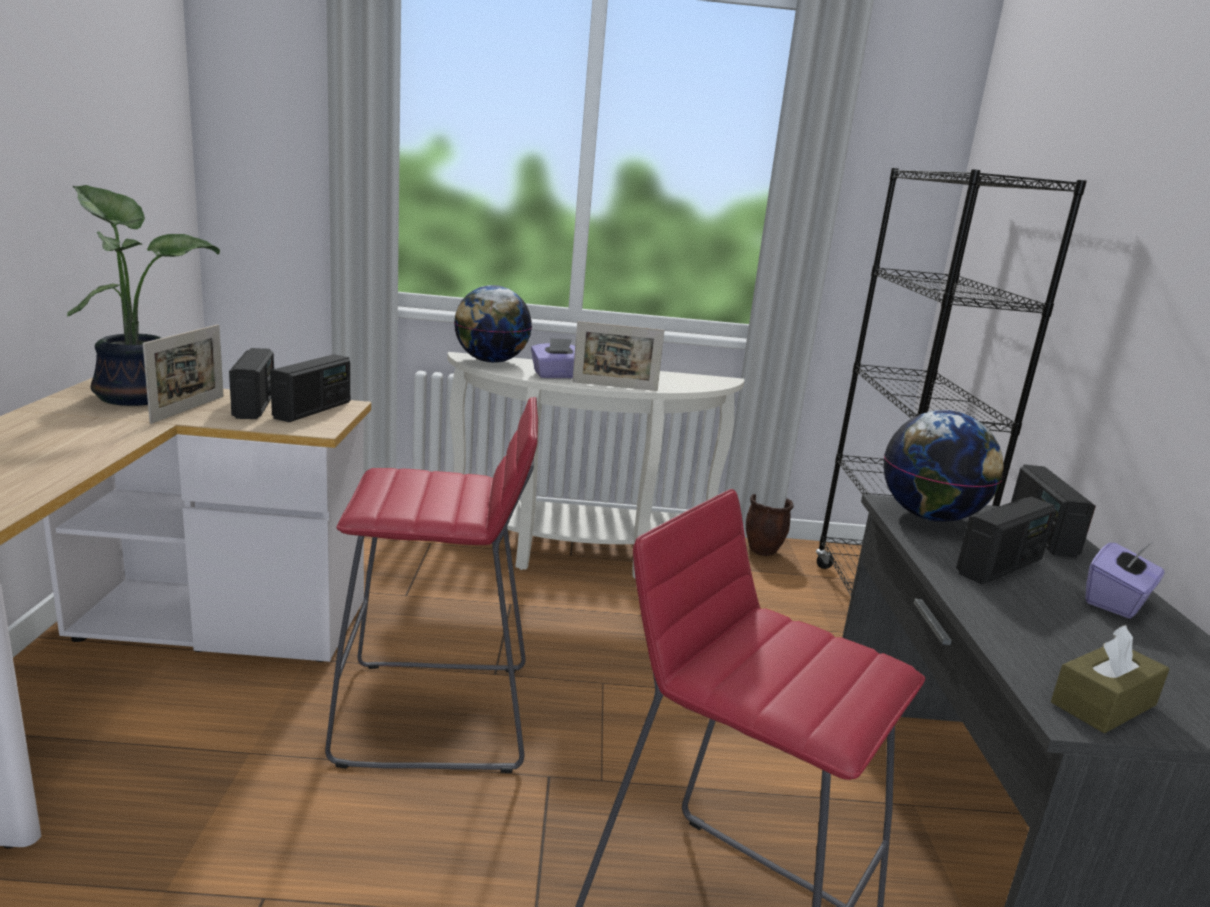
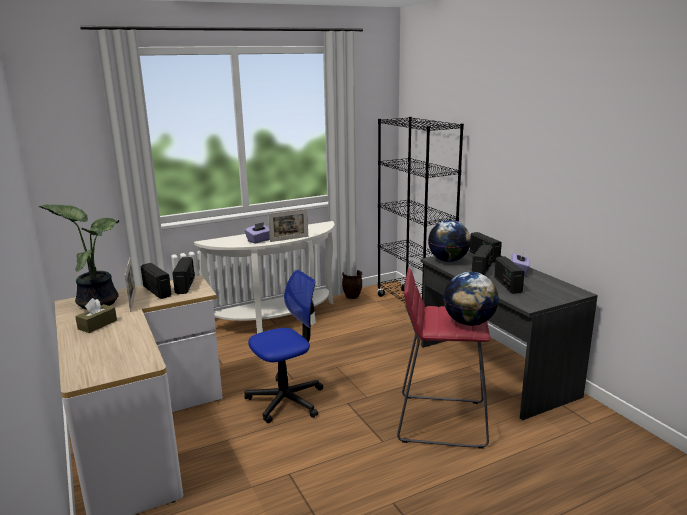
camera: 25 degrees left, 0 degrees up
(437, 715) = (286, 400): red stool -> office chair
(490, 361) = (221, 241): globe -> globe (469, 323)
(1046, 627) = (507, 285): none -> radio
(1103, 704) = (534, 300): brown tissue box -> brown tissue box (97, 324)

